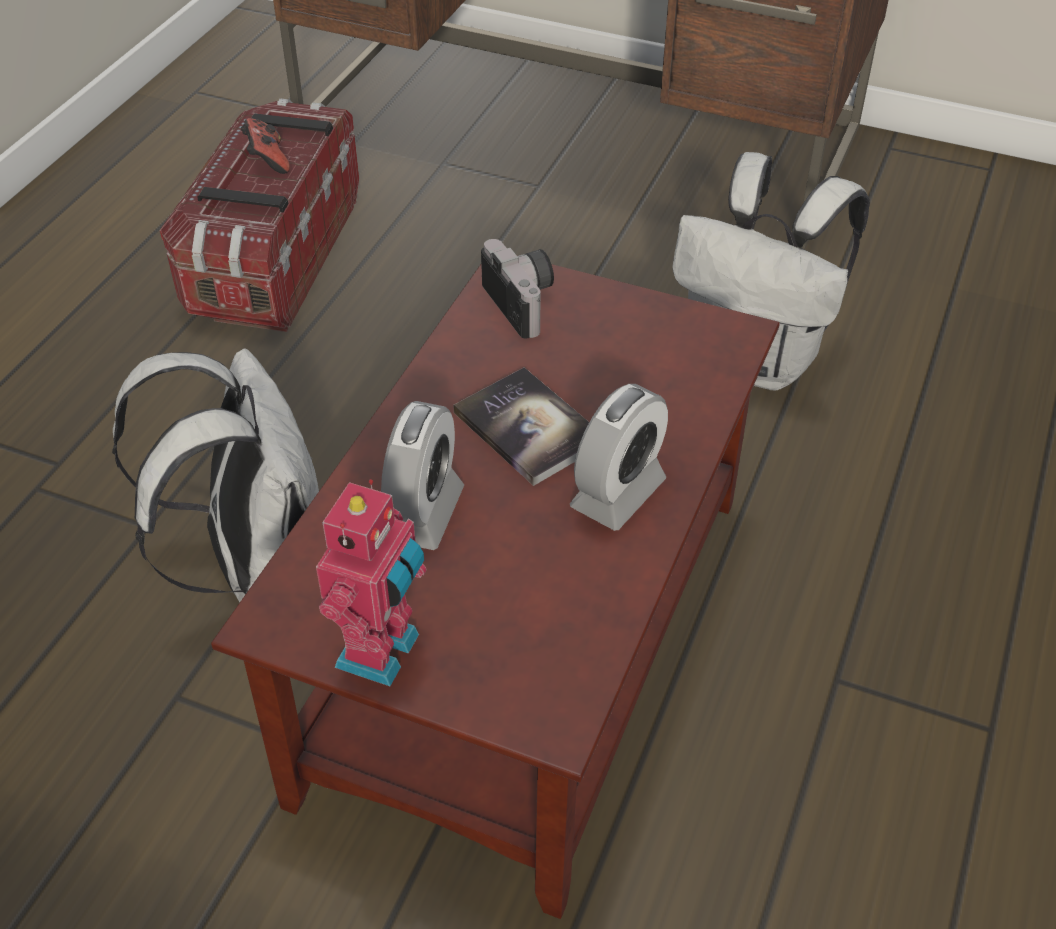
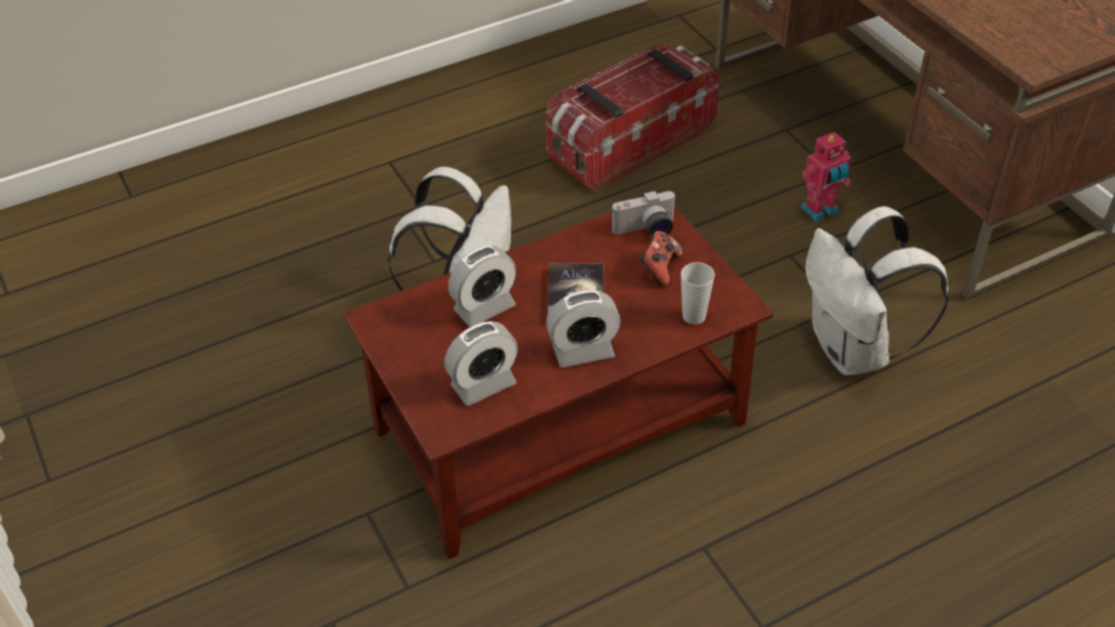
camera: 40 degrees right, 0 degrees up
(267, 161) = (638, 82): game controller -> game controller (659, 268)
(383, 653) = (404, 359): toy robot -> toy robot (821, 211)
(525, 302) = (646, 230): camera -> camera turned 60 degrees clockwise
(537, 619) = (483, 385): none -> alarm clock
(699, 374) = (694, 316): none -> cup

